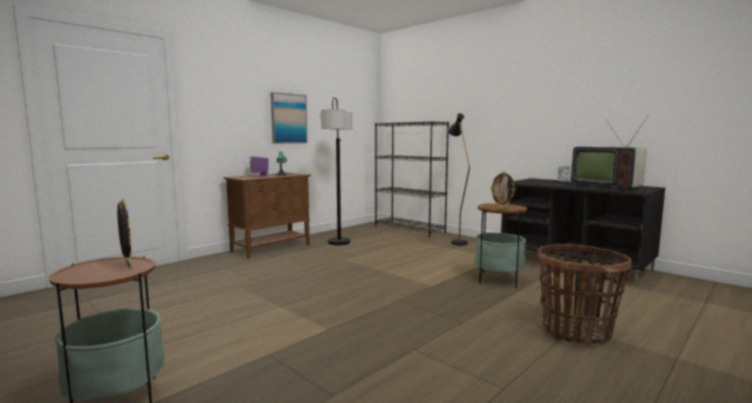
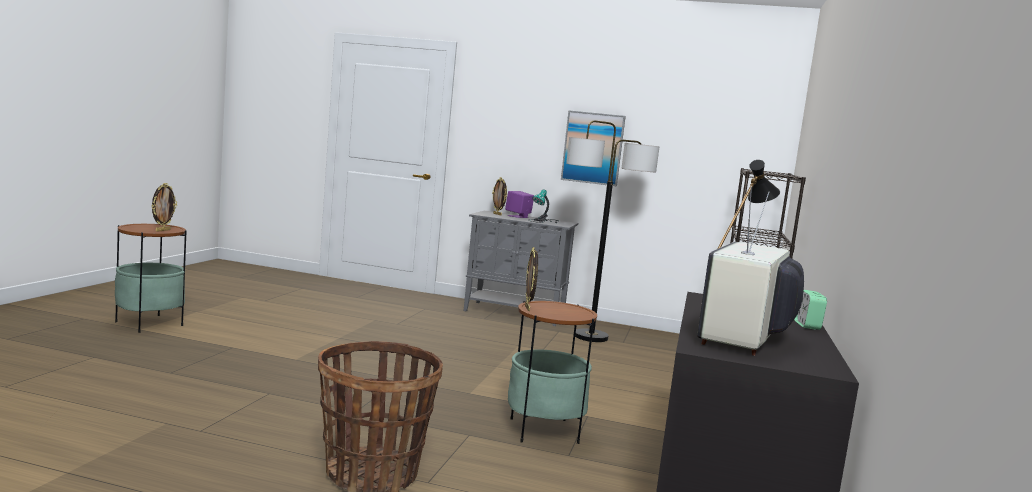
camera: 60 degrees right, 0 degrees up
(248, 177) = (497, 214): none -> picture frame
(271, 248) = (515, 314): brown cabinet -> grey cabinet

